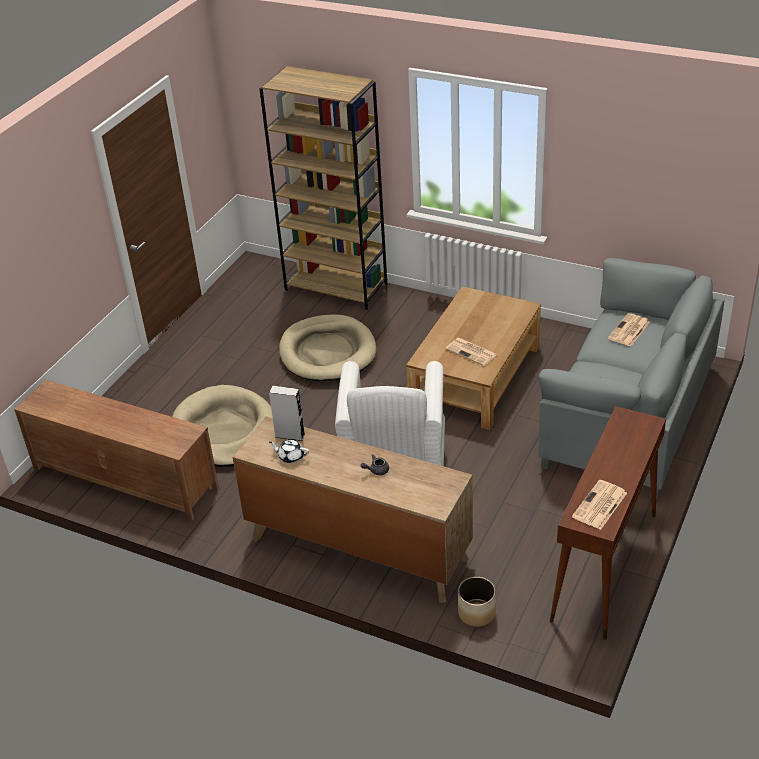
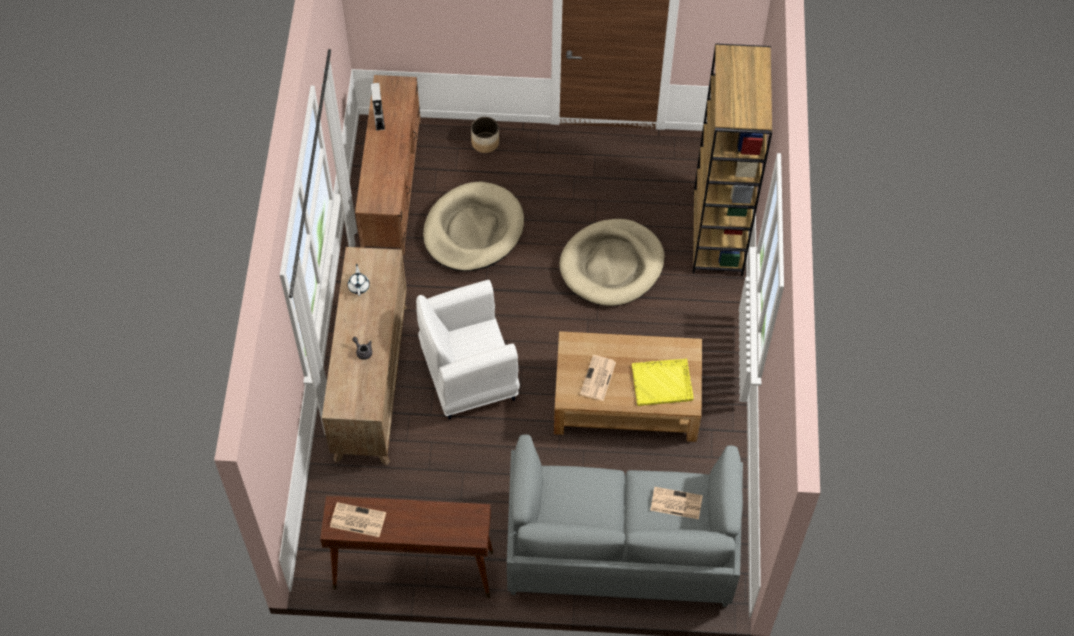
camera: 65 degrees right, 20 degrees up
(290, 435) = (383, 275): grey speaker -> grey speaker (379, 121)
(476, 613) = (331, 488): planter -> planter (485, 142)
(496, 316) = (662, 383): none -> yellow tray

